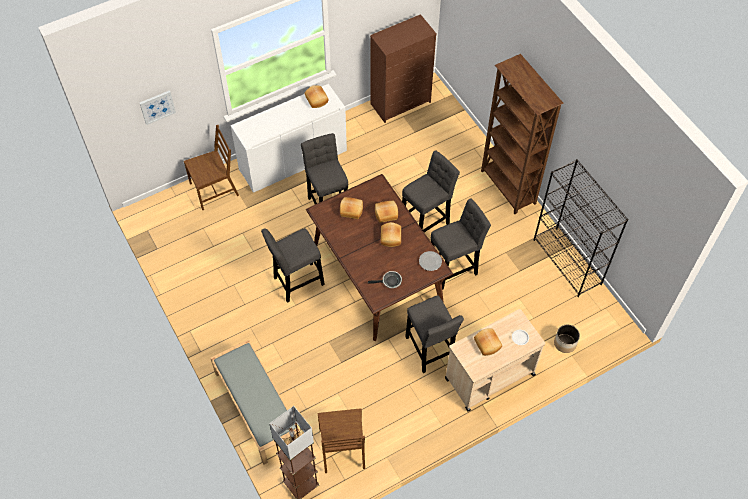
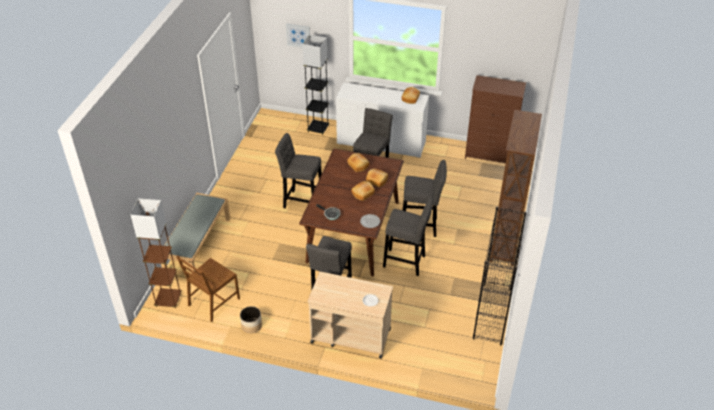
camera: 45 degrees right, 15 degrees down
(214, 189) = (318, 129): brown chair -> grey floor lamp
(488, 344) = (345, 288): bread -> none
(564, 343) = (427, 358): planter -> planter (251, 325)

